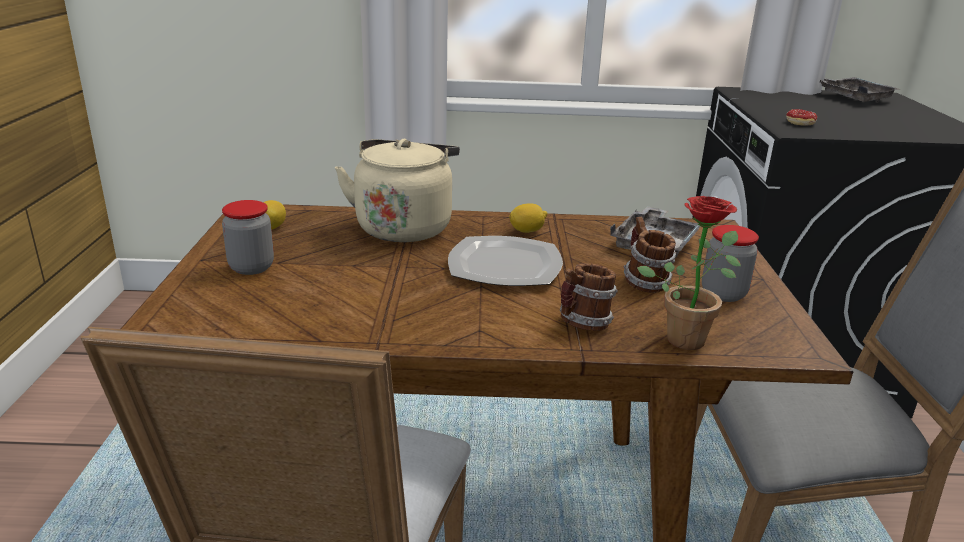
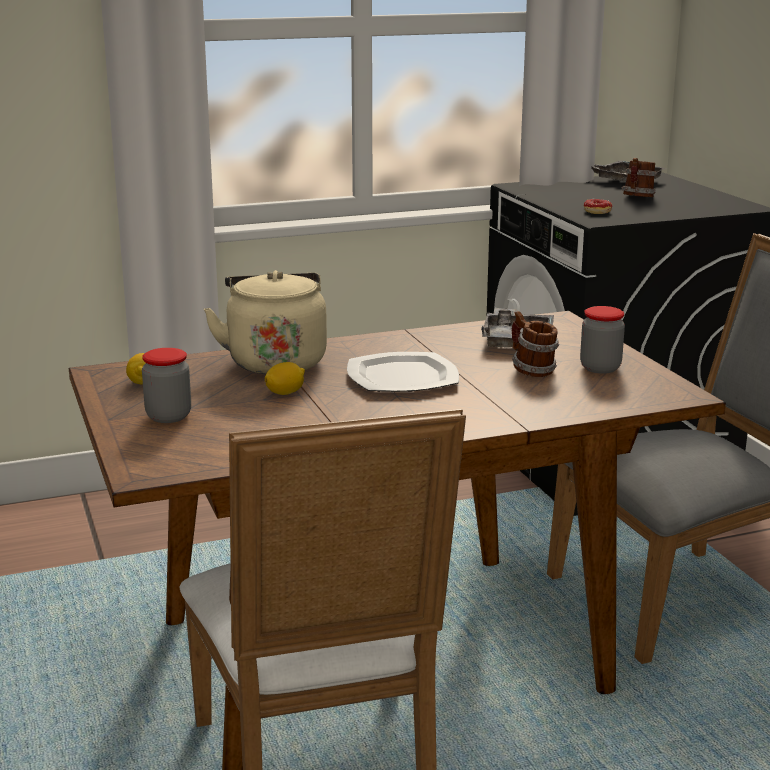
camera: 20 degrees left, 5 degrees down
(527, 231) = (395, 347): lemon -> lemon (285, 393)
(583, 325) = (507, 407): mug -> mug (638, 198)
(687, 336) = (594, 401): potted plant -> none

